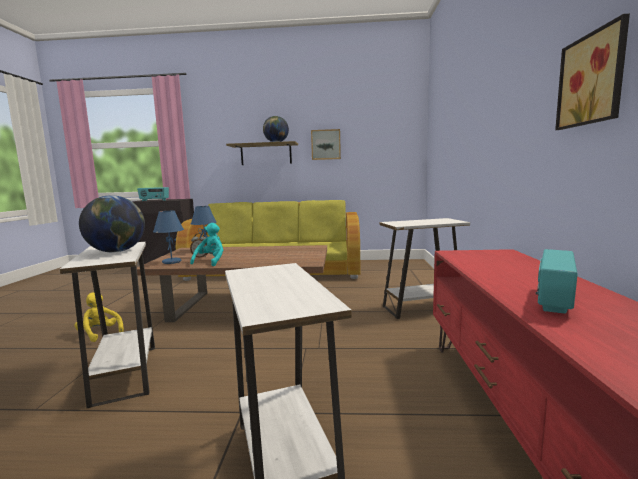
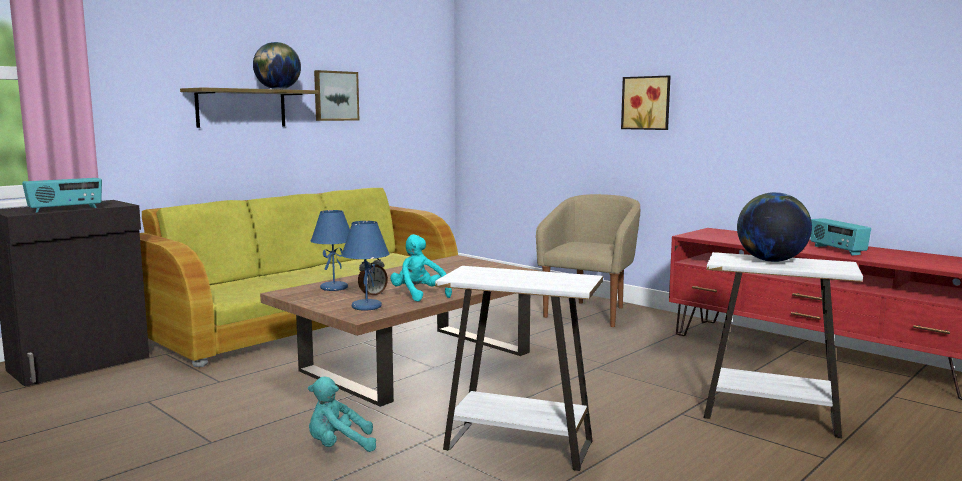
camera: 50 degrees left, 0 degrees up
(100, 334) = (339, 446): yellow plush toy -> turquoise plush toy
(117, 251) = (523, 275): globe -> globe (771, 261)
(421, 308) = (590, 312): white side table -> beige armchair
(594, 79) = (802, 98): picture -> picture (647, 103)

